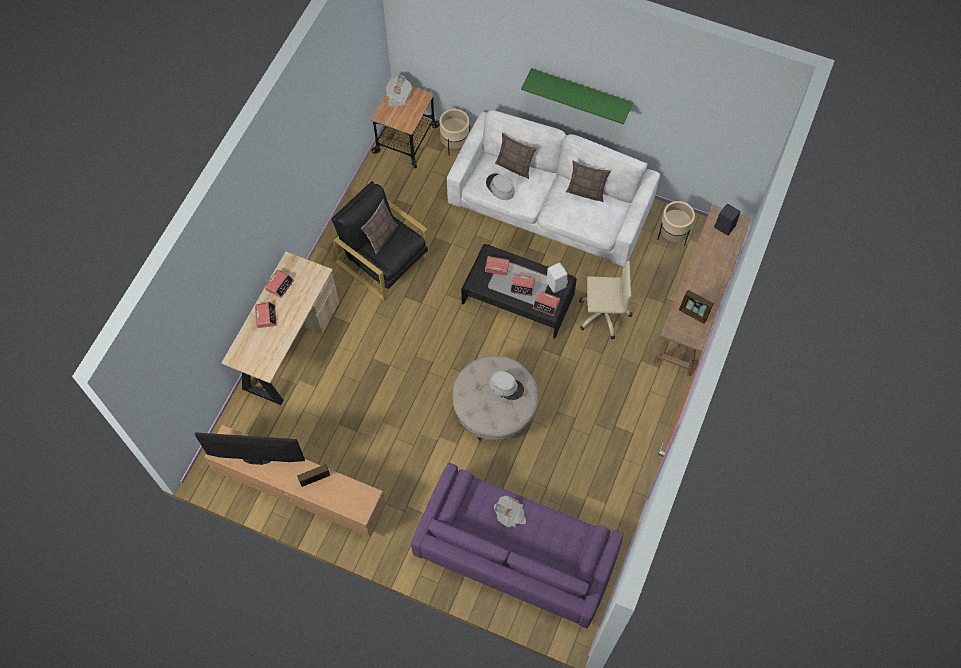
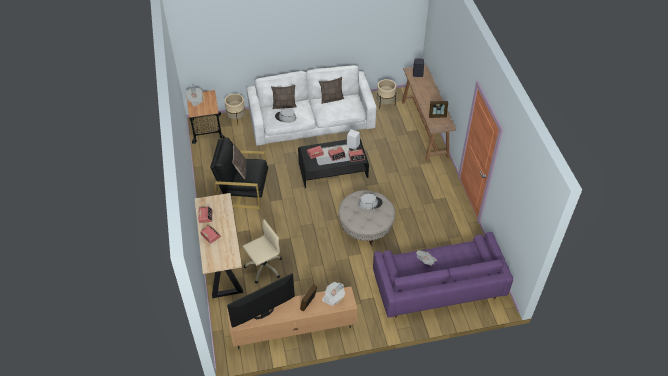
camera: 35 degrees left, 15 degrees down
(349, 491) = (333, 297): none -> newspaper
(580, 92) = (306, 38): green shelf -> none
(603, 314) = (382, 154): beige office chair -> beige office chair (264, 267)

